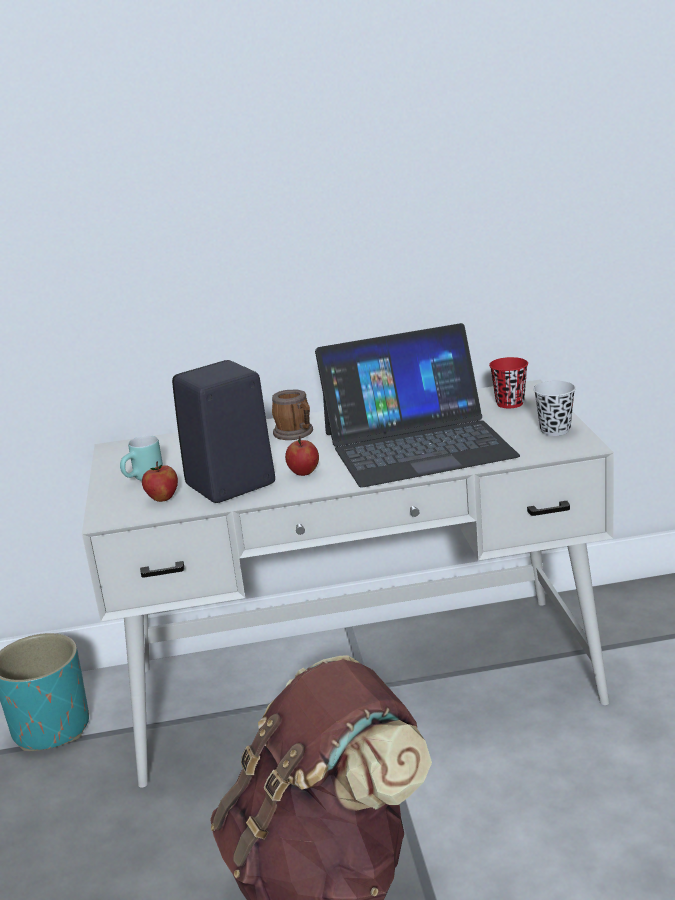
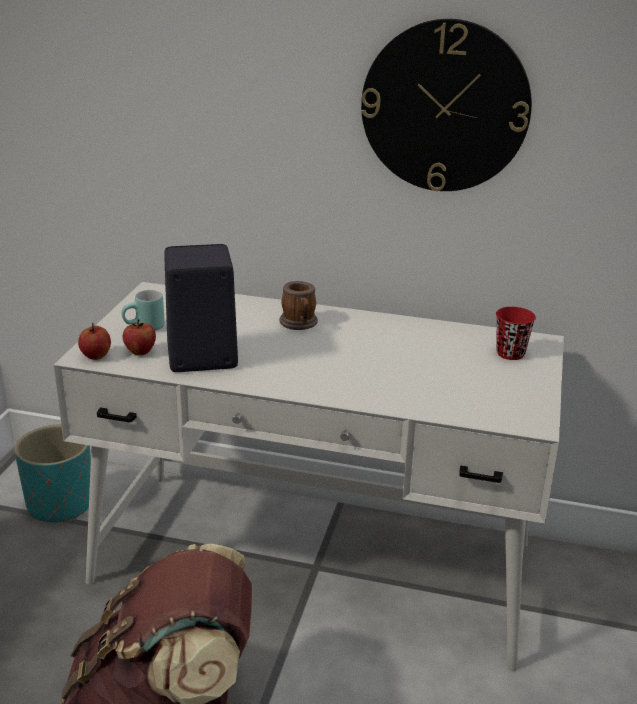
camera: 20 degrees right, 5 degrees up
(304, 472) = (269, 366): apple -> apple (96, 356)
(389, 183) = (445, 107): none -> wall clock
(417, 444) = (388, 370): laptop -> none
(555, 430) = (525, 397): black cup -> none

